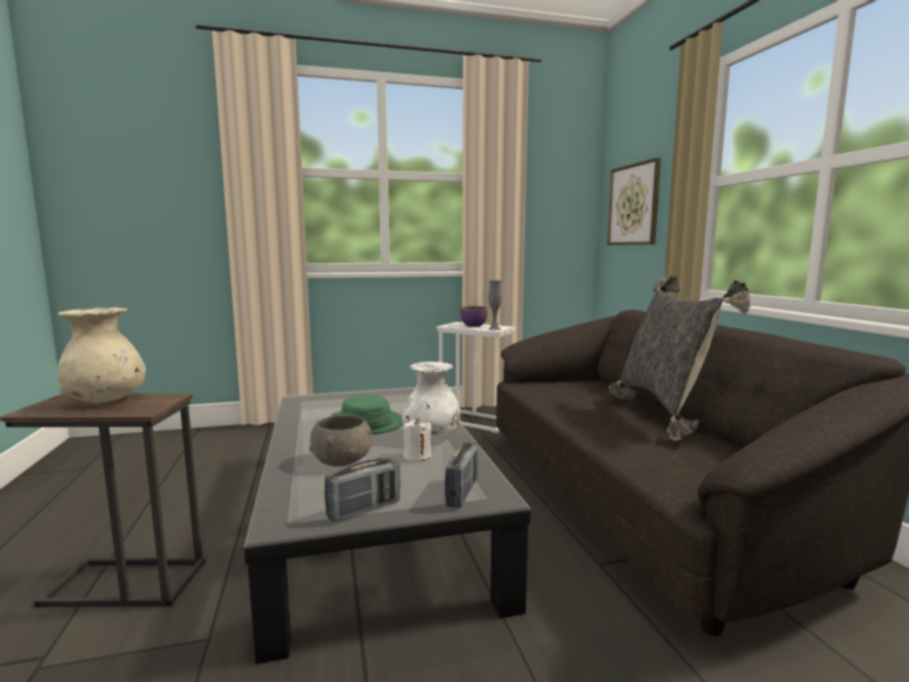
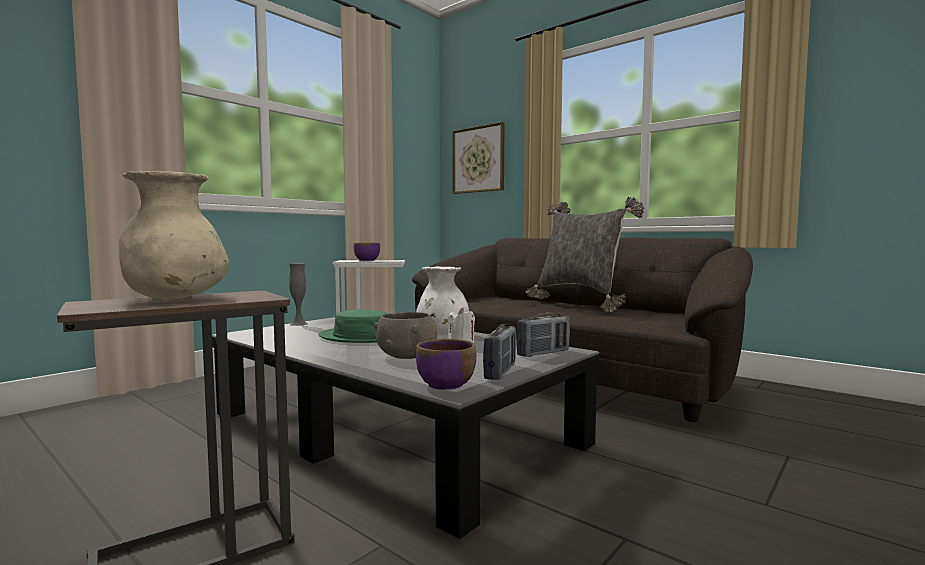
camera: 35 degrees left, 5 degrees down
(289, 512) = (445, 385): none -> purple bowl
(462, 493) = (543, 353): radio -> radio turned 75 degrees clockwise
(494, 329) = (393, 260): grey vase -> grey vase (298, 324)

